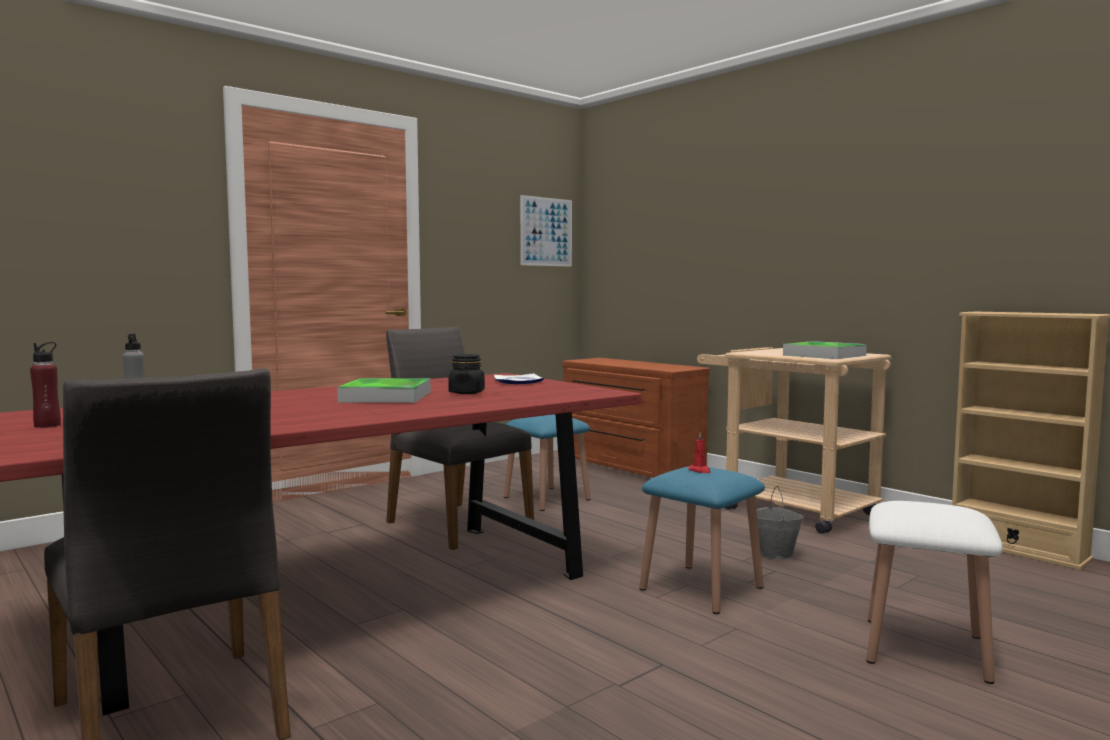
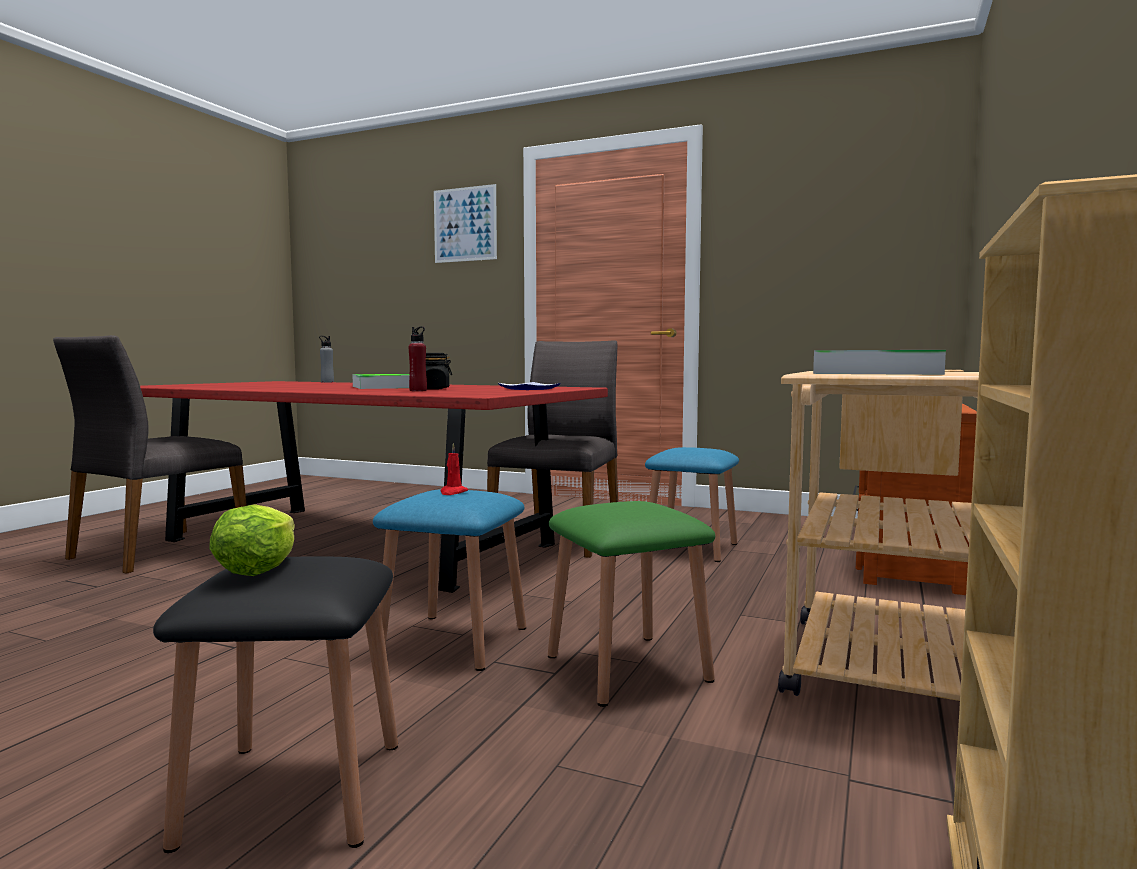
camera: 65 degrees right, 0 degrees up
(47, 425) = (233, 383): red bottle -> red bottle (418, 390)
(546, 232) = (897, 224): picture -> picture (465, 224)
(775, 554) = (627, 668): grey bucket -> green stool
(925, 648) = (294, 791): white stool -> black stool
(927, 512) = (263, 565): none -> lettuce

